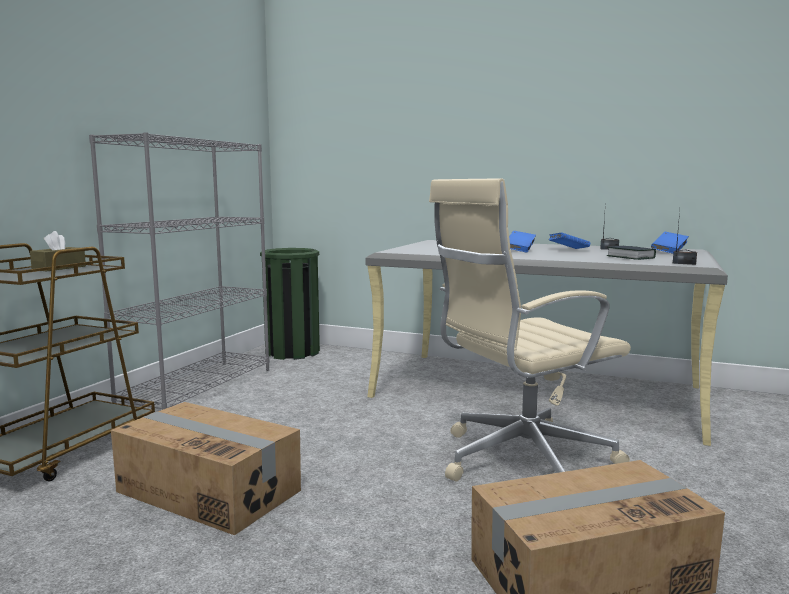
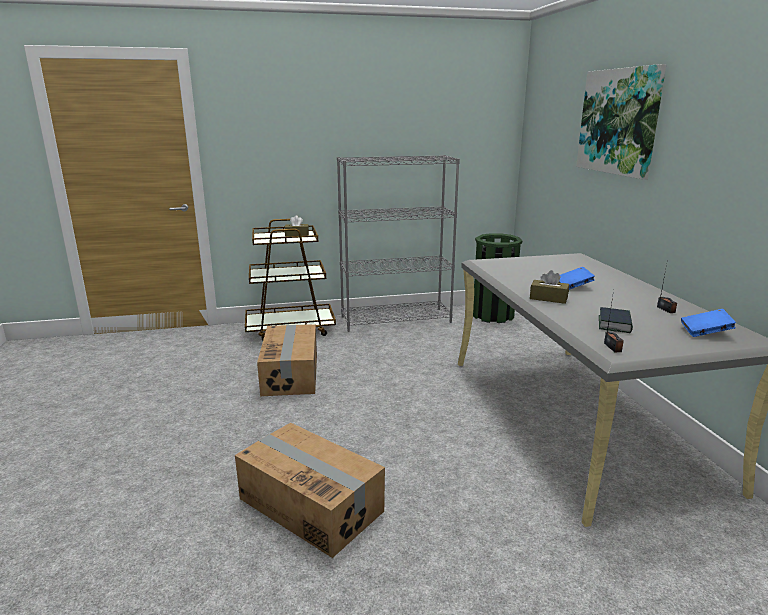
camera: 55 degrees right, 10 degrees up
(453, 98) = (619, 121): none -> picture
(520, 461) = (432, 445): beige office chair -> none
(541, 256) = (548, 298): none -> brown tissue box
(568, 250) = (618, 298): blue book -> none

